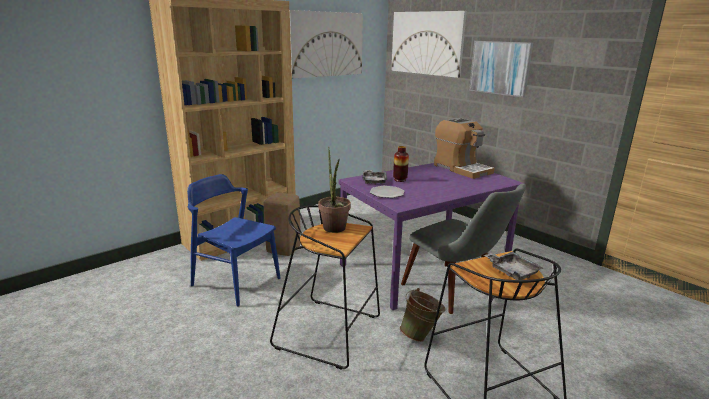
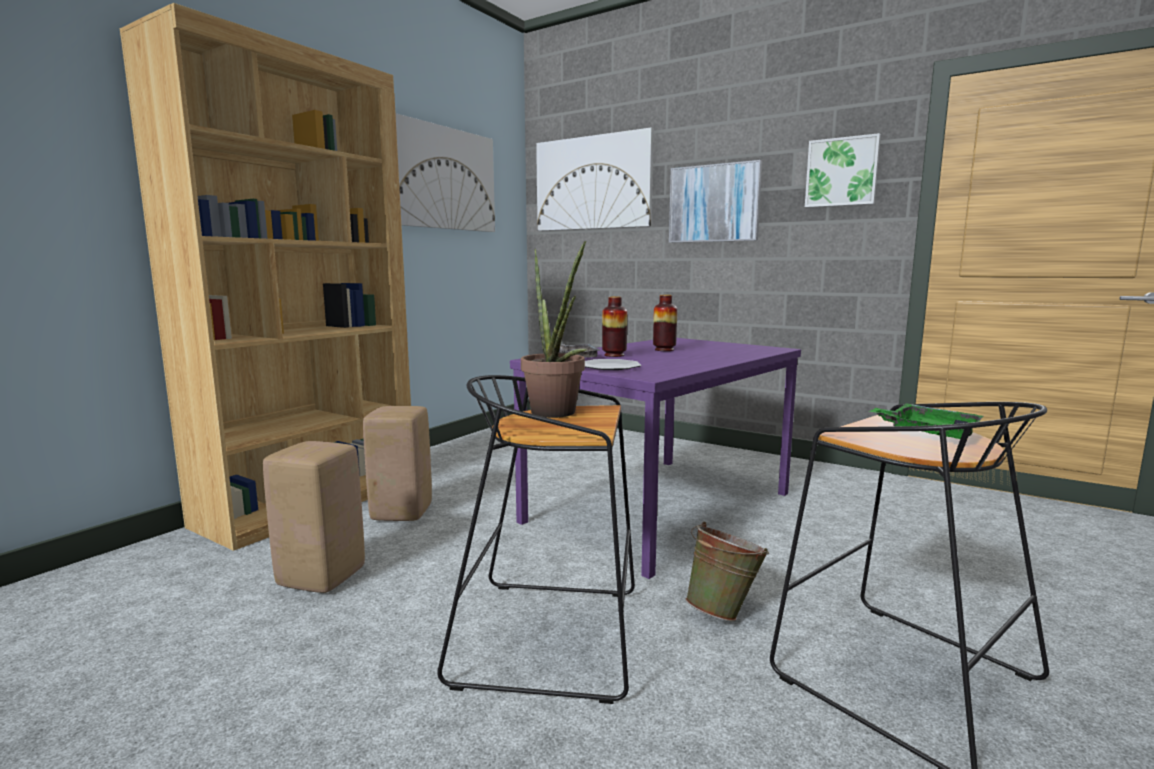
camera: 15 degrees left, 10 degrees down
(236, 282) = (321, 576): blue chair -> beige stool
(435, 176) = (664, 350): none -> vase
(457, 292) = (736, 536): grey chair -> none
(461, 169) = (693, 343): coffee machine -> none
(512, 271) = (928, 432): grey tray -> green tray
(584, 58) = (842, 172): none -> picture

